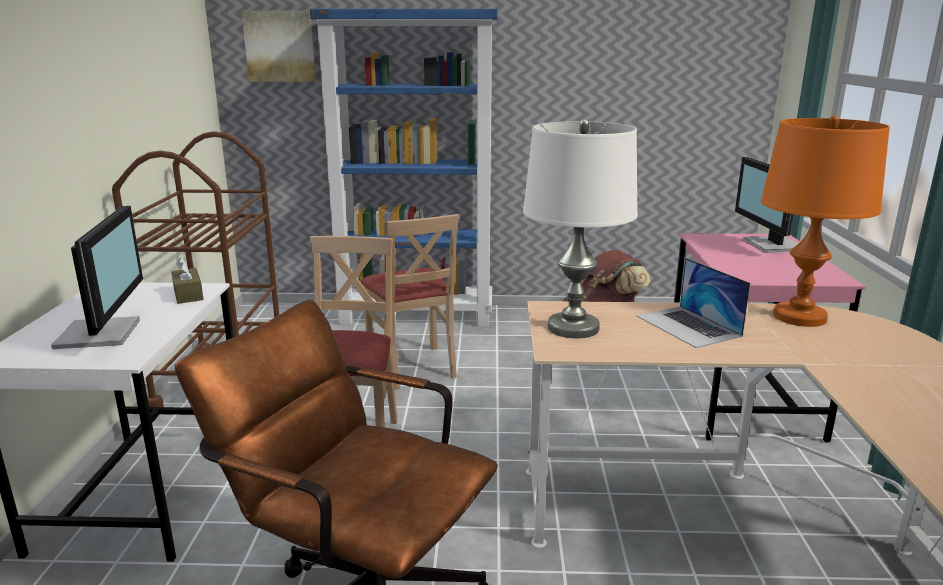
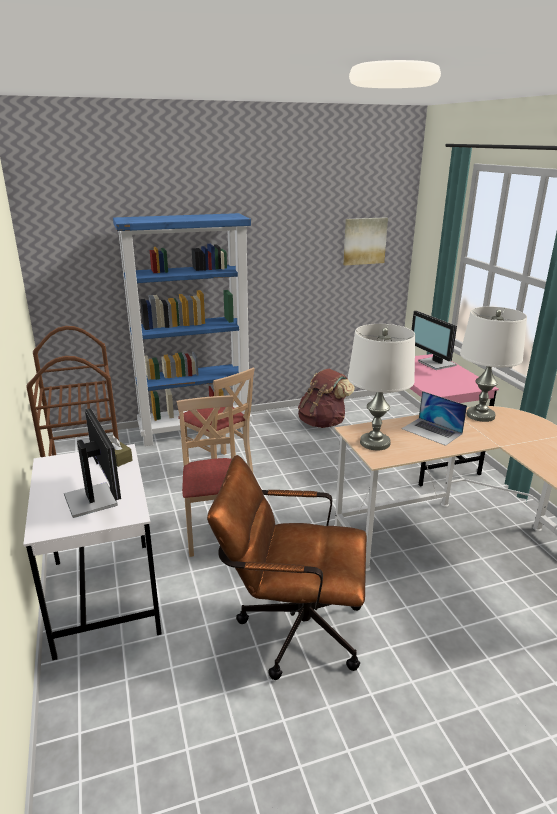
camera: 20 degrees left, 5 degrees up
(280, 46) = (76, 244): picture -> picture (364, 241)
(799, 317) = (480, 415): orange table lamp -> white table lamp

